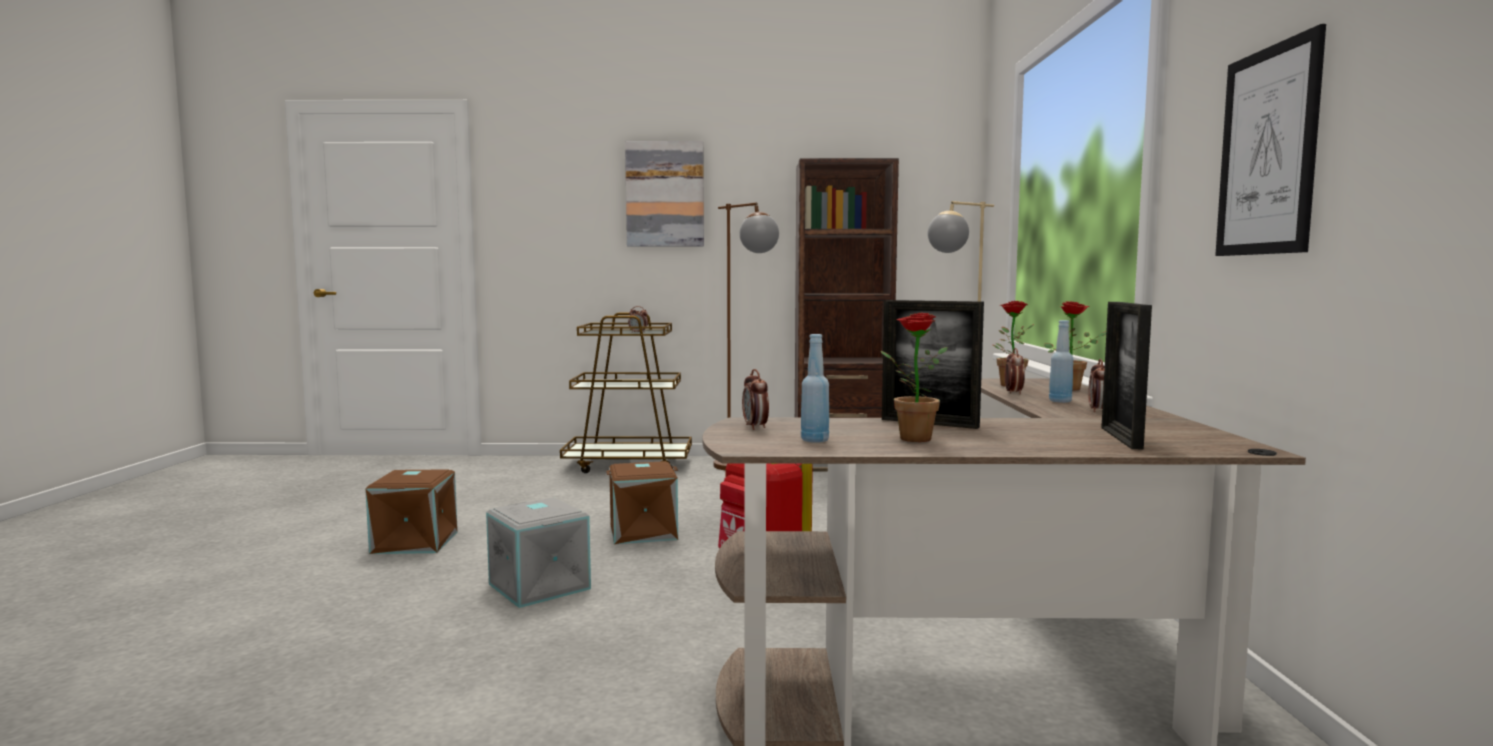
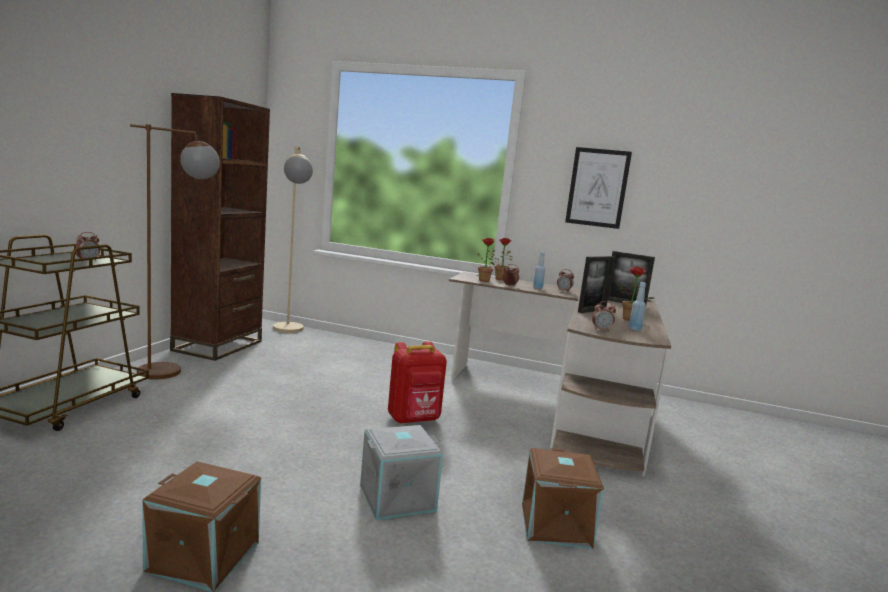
camera: 75 degrees left, 5 degrees up
(643, 532) = (305, 440): brown storage box -> brown storage box (557, 525)
(665, 194) = (54, 97): picture -> none

